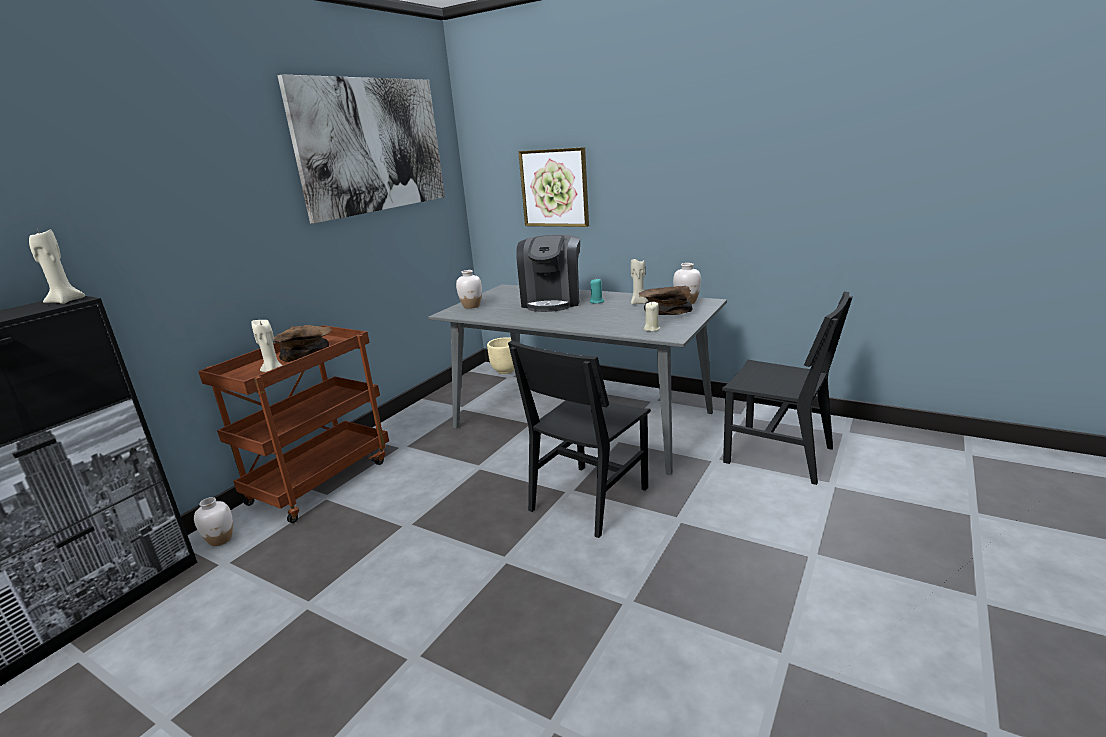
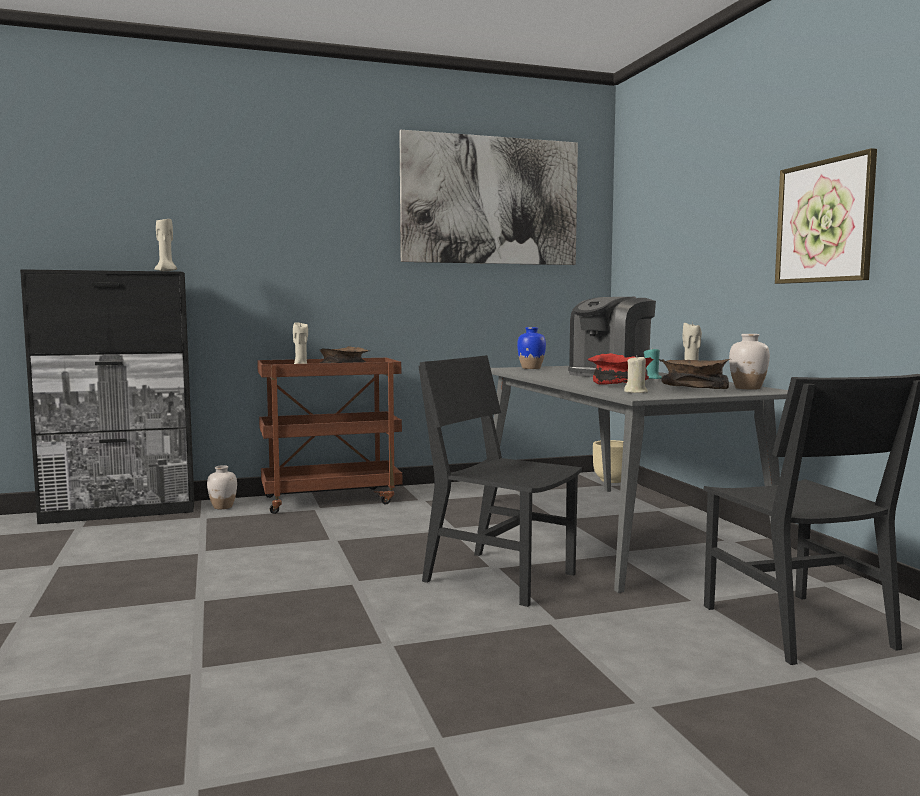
camera: 40 degrees right, 15 degrees down
(471, 306) = (531, 368): white vase -> blue vase
(554, 188) = (680, 255): picture -> picture (824, 221)
(589, 498) = (499, 577): black chair -> black chair turned 45 degrees clockwise
(610, 320) = (619, 385): none -> red bowl

